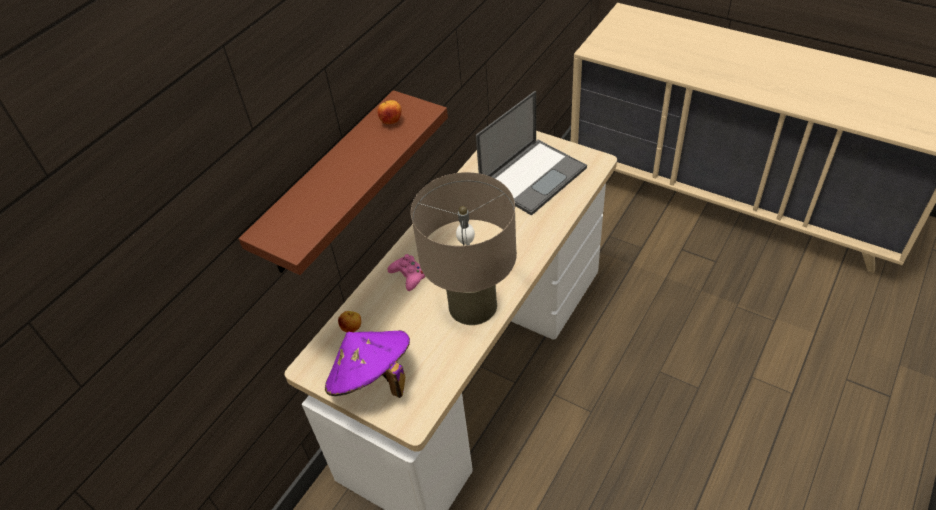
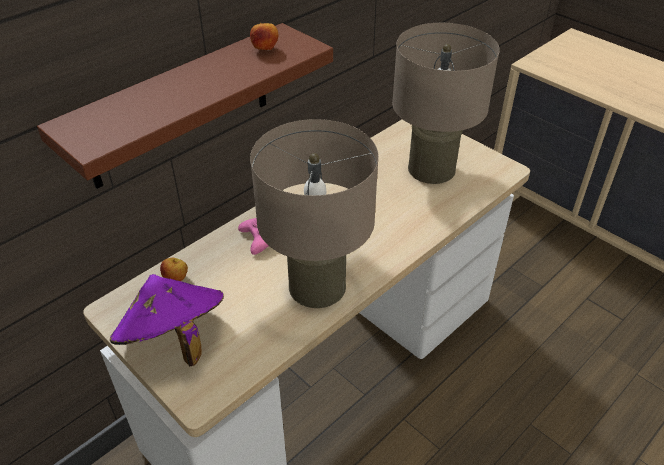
camera: 10 degrees right, 5 degrees down
(533, 175) = (431, 169): laptop -> beige table lamp

